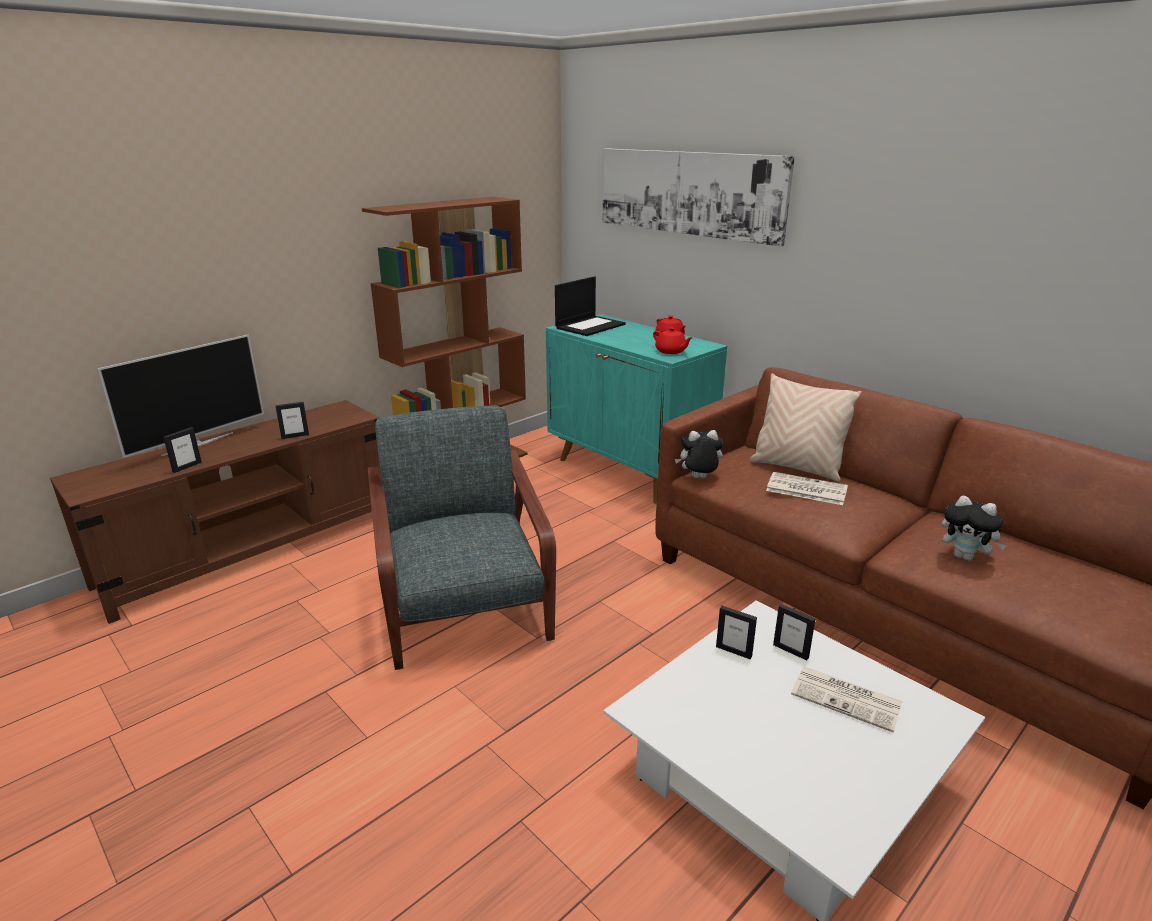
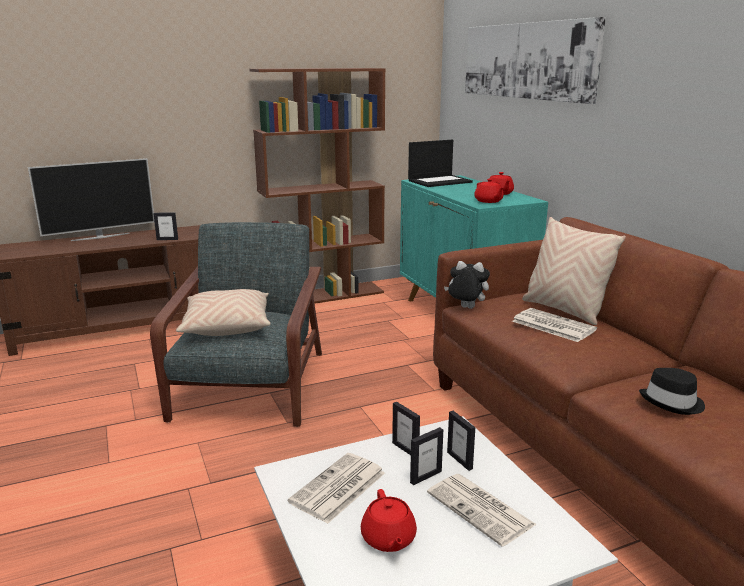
camera: 20 degrees right, 5 degrees down
(187, 467) = (79, 248): picture frame -> picture frame (425, 476)
(449, 543) = (227, 326): none -> beige pillow
(706, 712) = (338, 488): none -> newspaper
(794, 754) = (388, 539): none -> red teapot
(965, 557) = (673, 402): plush toy -> black hat

